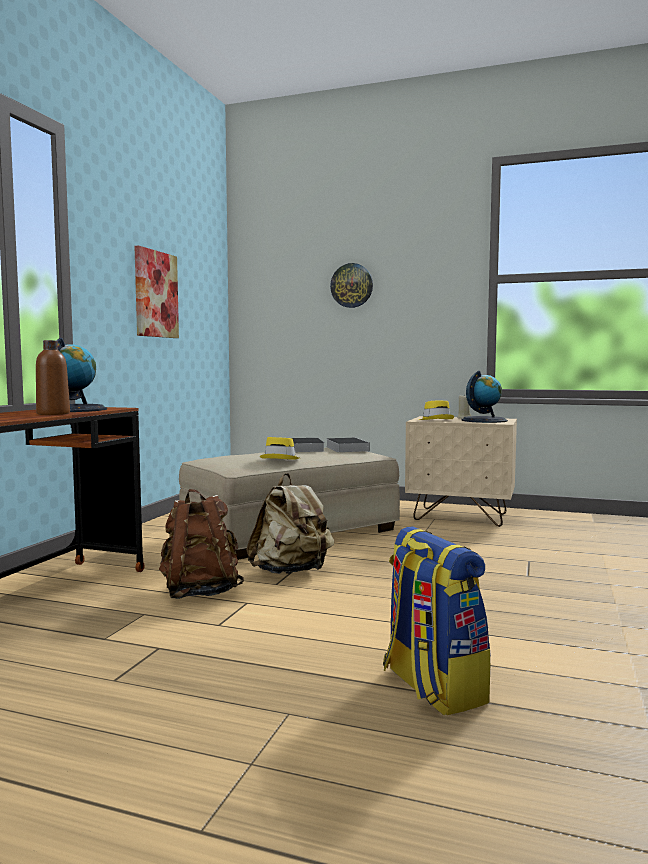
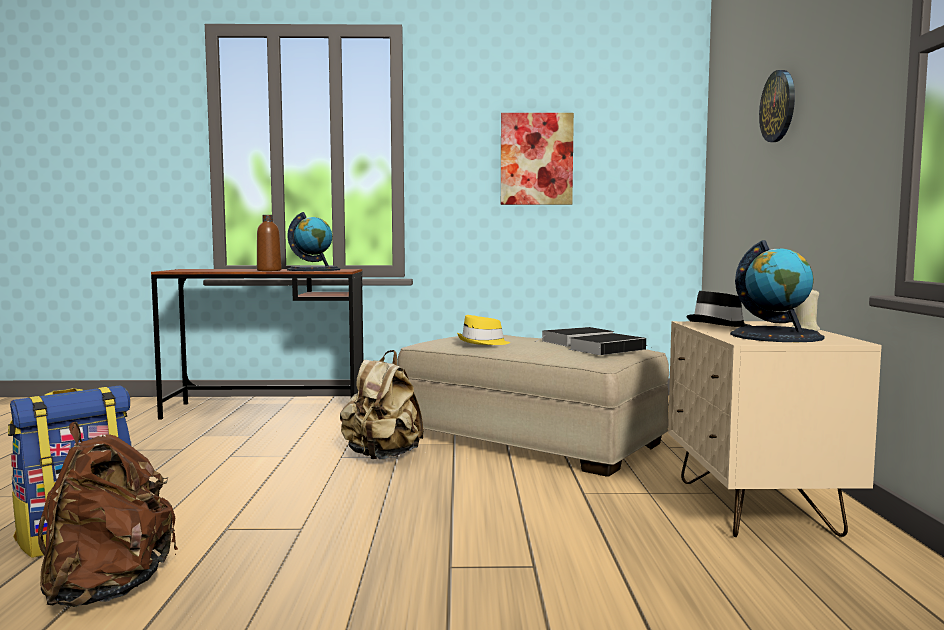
camera: 70 degrees right, 0 degrees up
(200, 592) = (307, 440): brown backpack -> brown backpack (107, 590)
(435, 420) = (720, 325): yellow hat -> black hat

